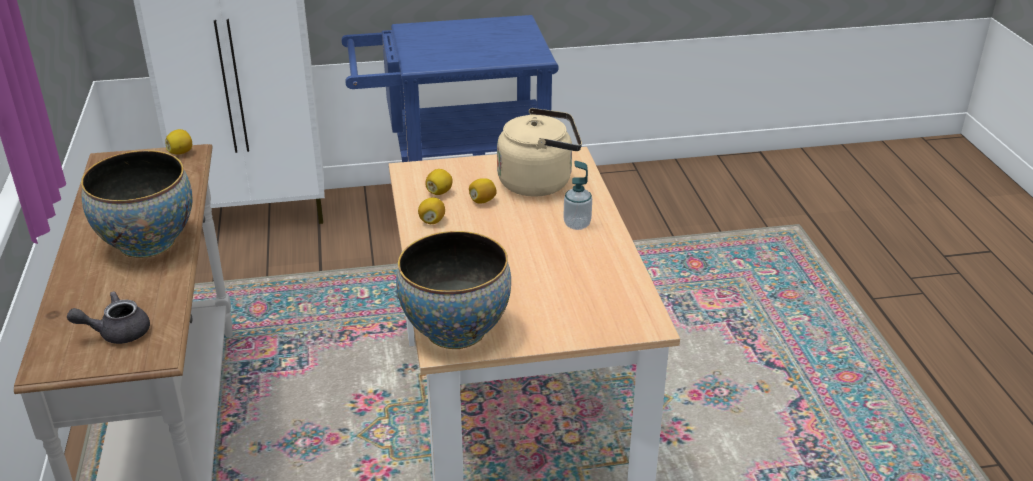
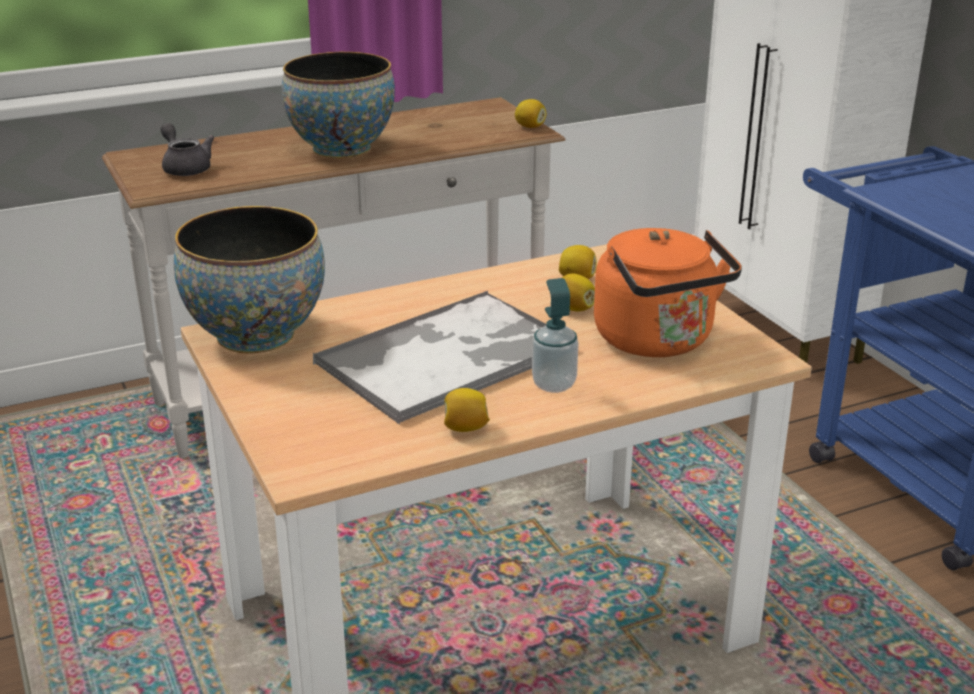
camera: 75 degrees right, 5 degrees down
(432, 221) = (500, 285): lemon -> lemon (465, 428)
(525, 255) = (448, 356): none -> tray
(539, 182) = (658, 342): beige kettle -> orange kettle

